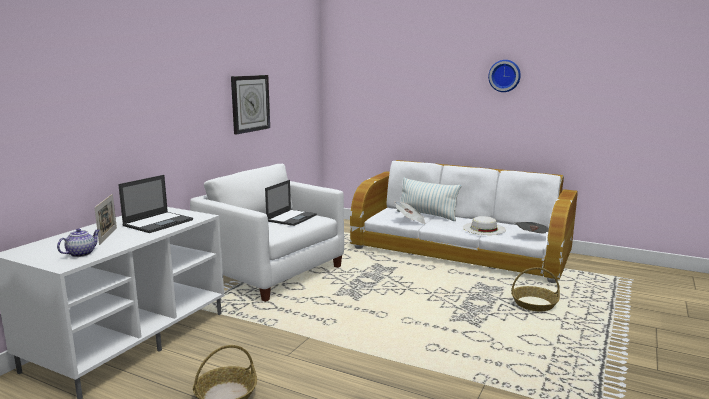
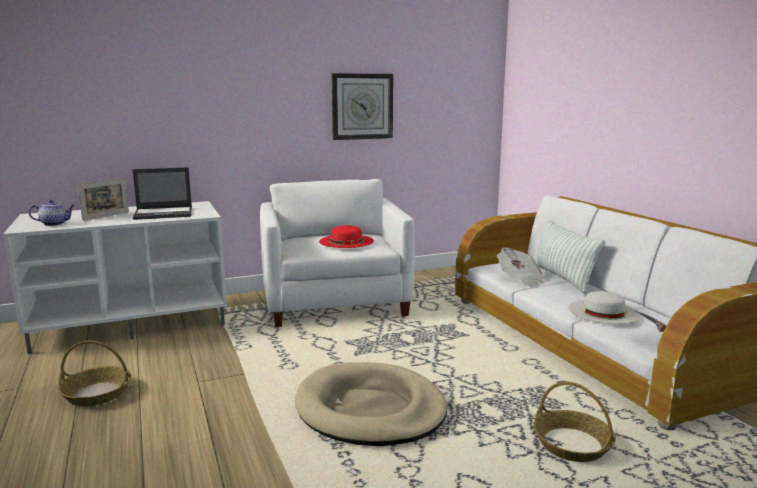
camera: 40 degrees right, 0 degrees up
(291, 218) = (346, 241): laptop -> red hat
(423, 326) = (370, 409): none -> beige dog bed
(504, 76) = (711, 68): wall clock -> none

